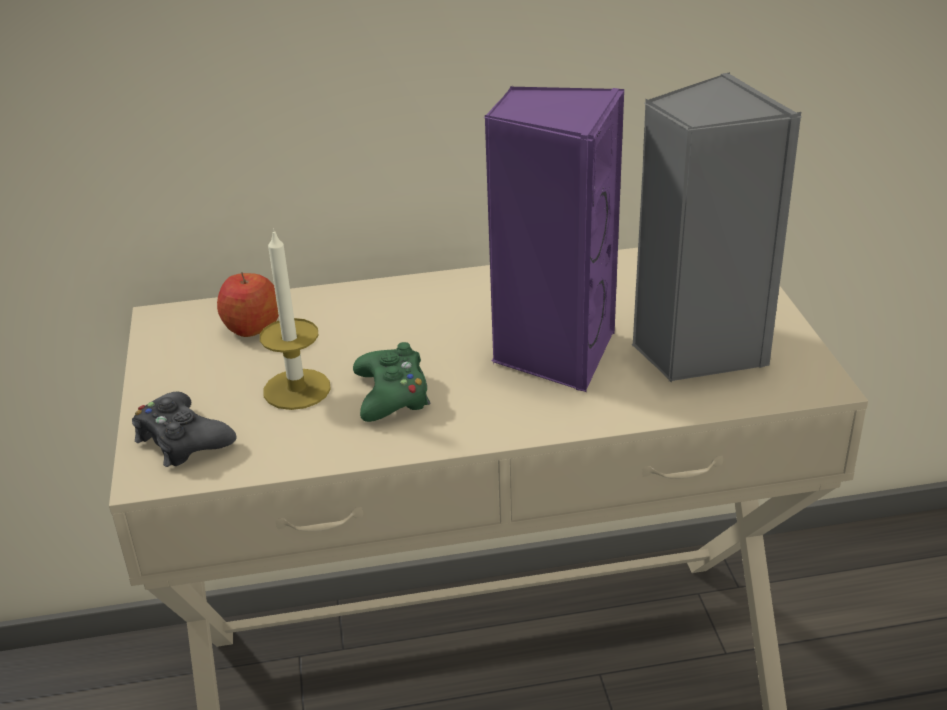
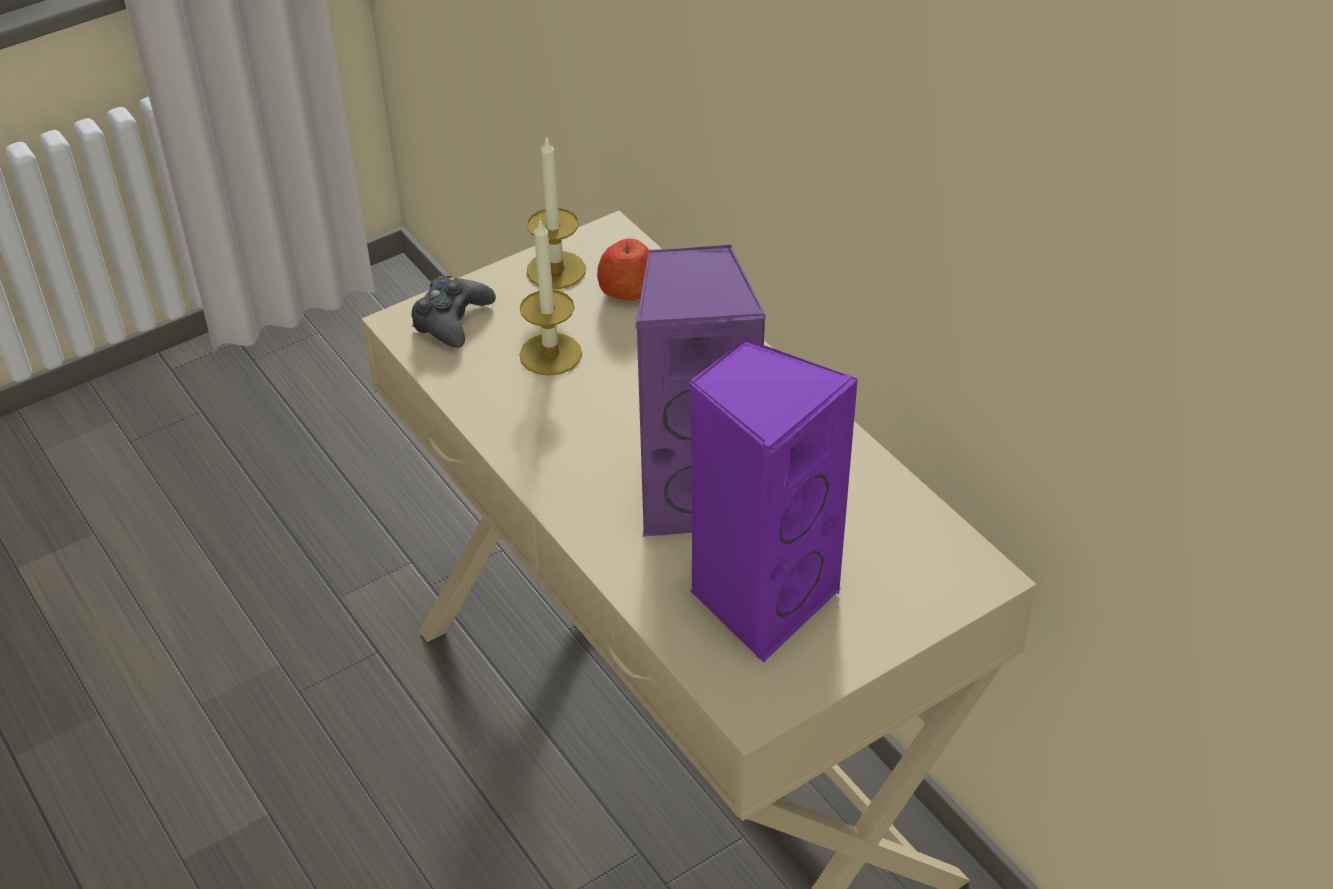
camera: 65 degrees right, 10 degrees up
(178, 359) = (556, 270): none -> candle
(392, 395) = (572, 413): green game controller -> none
(695, 350) = (761, 598): grey speaker -> purple speaker

